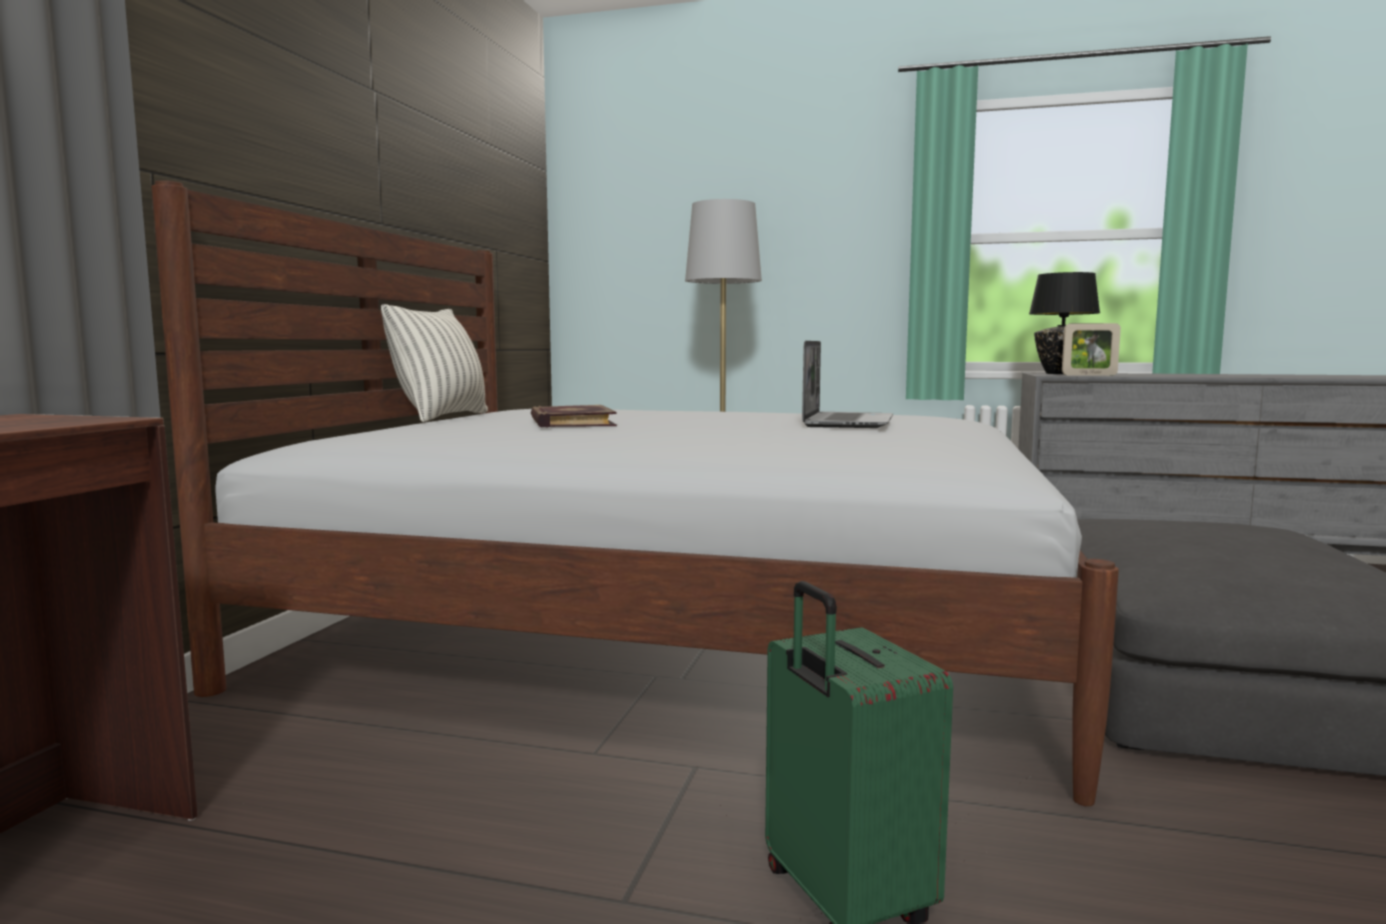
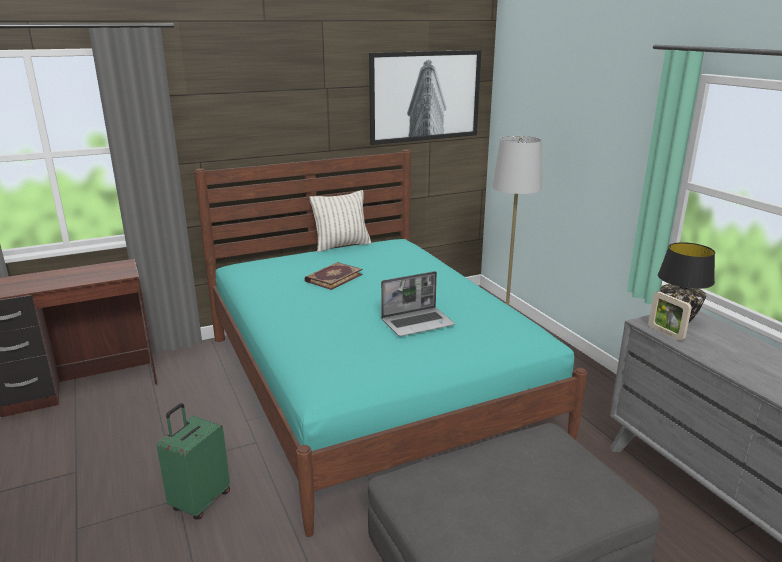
camera: 50 degrees right, 15 degrees up
(490, 164) = (424, 96): none -> picture
(679, 631) = (371, 385): white bed -> turquoise bed

